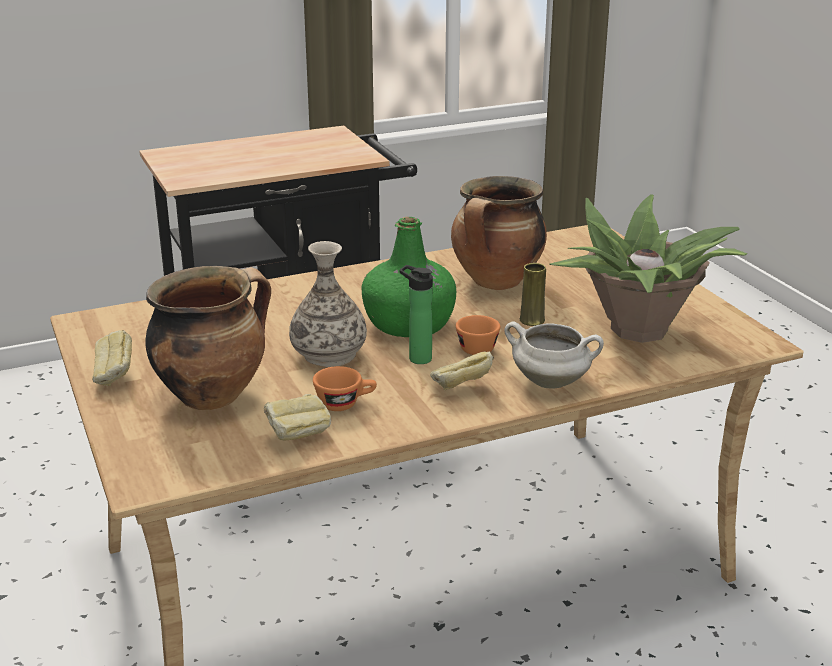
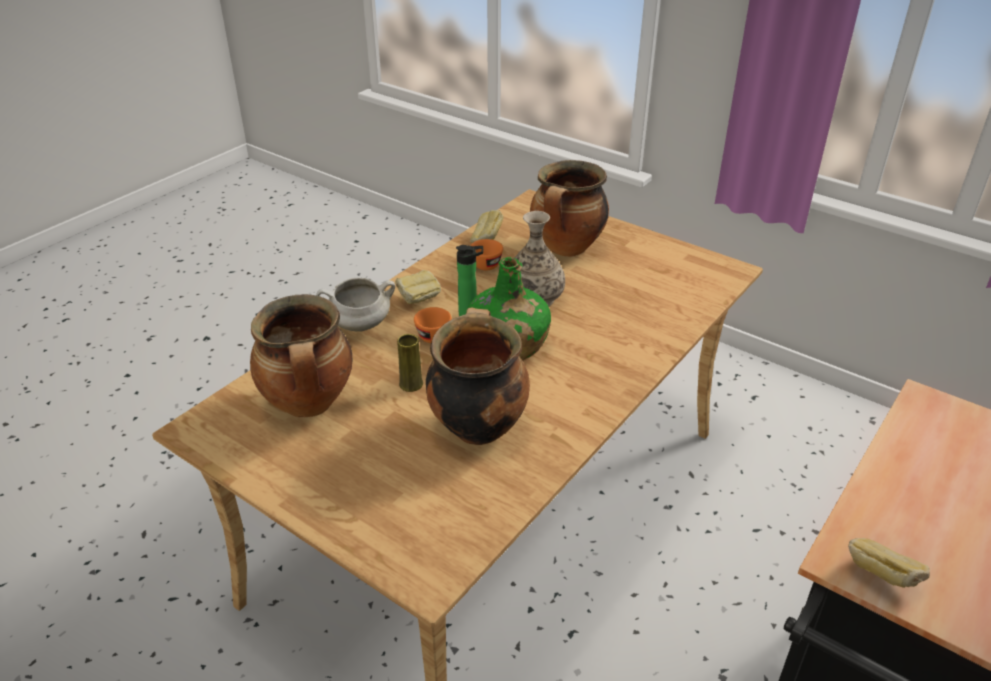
camera: 150 degrees right, 10 degrees up
(114, 377) = (639, 241): bread -> bread (879, 579)
(639, 331) = (310, 404): potted plant -> cooking pot

